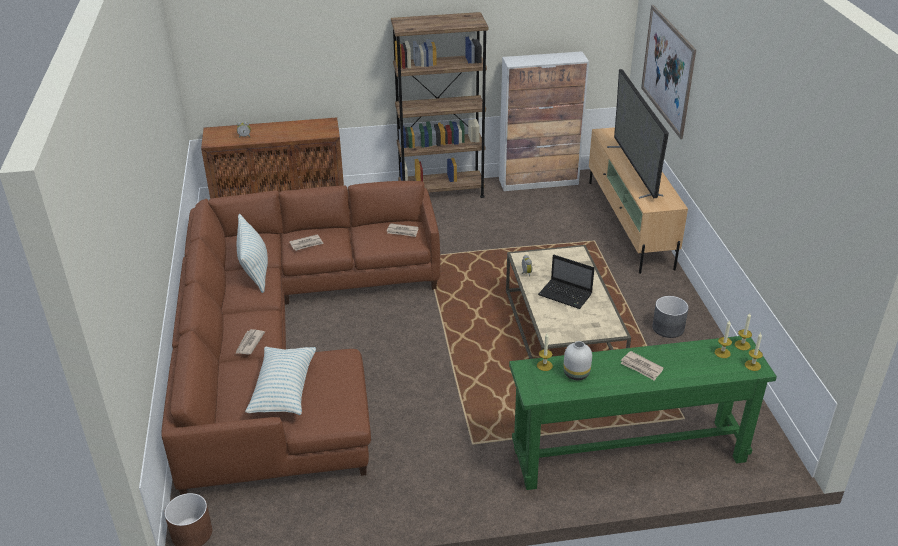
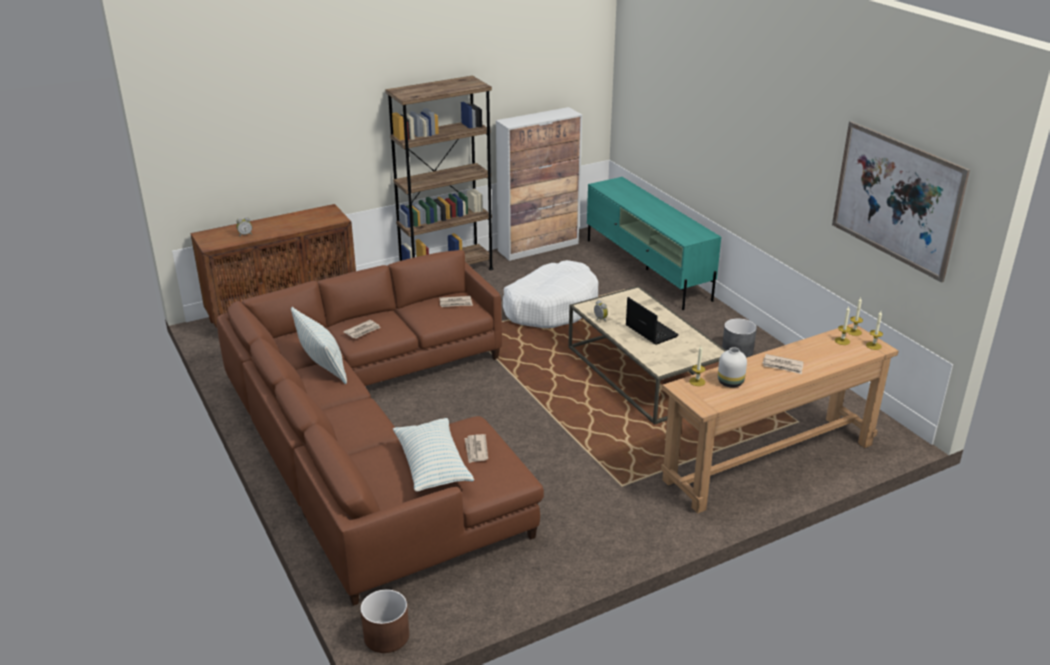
camera: 20 degrees left, 5 degrees down
(249, 343) = (365, 432): newspaper -> newspaper (476, 450)
(514, 246) = (551, 307): none -> white dog bed
(566, 295) = (650, 331): laptop -> laptop turned 135 degrees counterclockwise
(628, 454) = (769, 462): green console table -> brown console table
(629, 224) = (647, 270): beige tv stand -> turquoise tv stand
(634, 170) = (651, 212): television -> none
(667, 70) = (669, 110): picture -> picture (896, 199)

